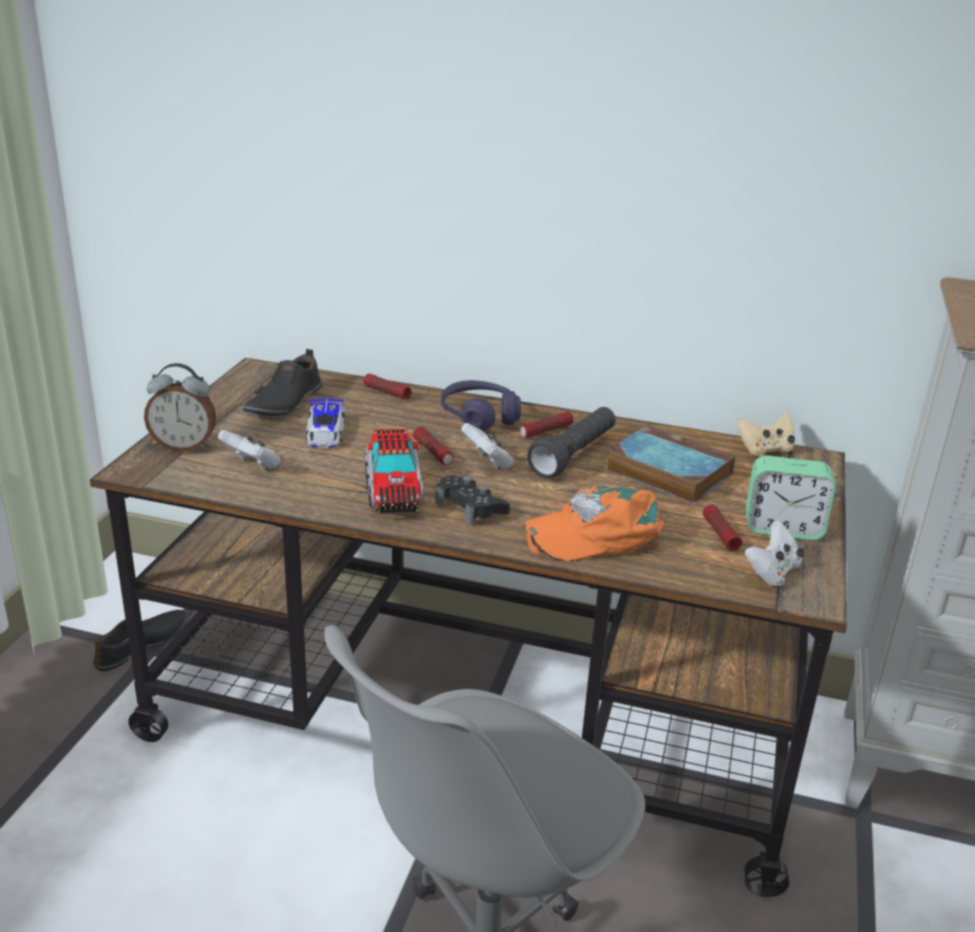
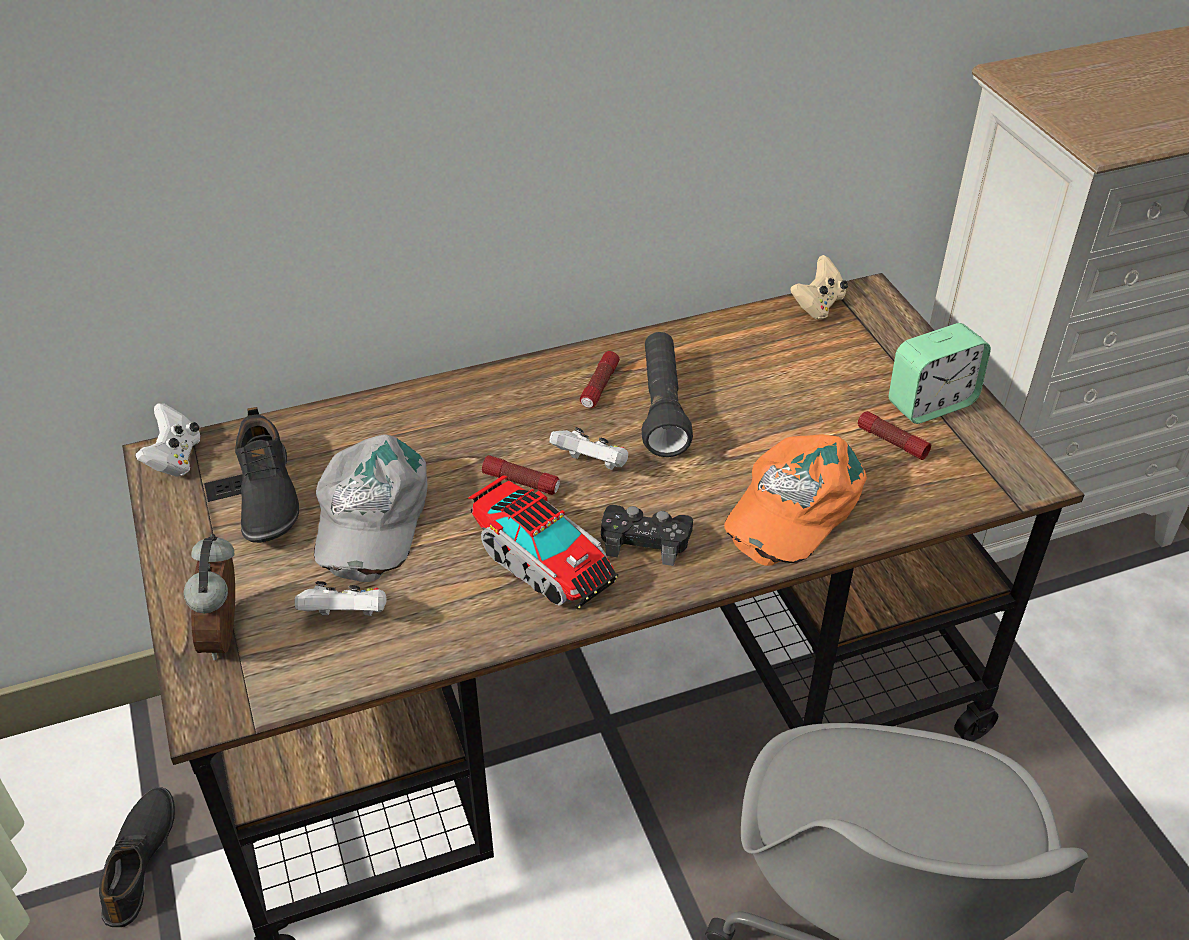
camera: 35 degrees left, 15 degrees up
(184, 446) = (227, 635): alarm clock -> alarm clock turned 120 degrees clockwise
(325, 431) = (369, 516): toy car -> grey cap
(386, 392) = (367, 416): flashlight -> none
(479, 417) = (510, 401): purple headphones -> none
(665, 471) = (765, 383): book -> none
(772, 572) = (976, 466): white game controller -> white game controller (175, 458)

